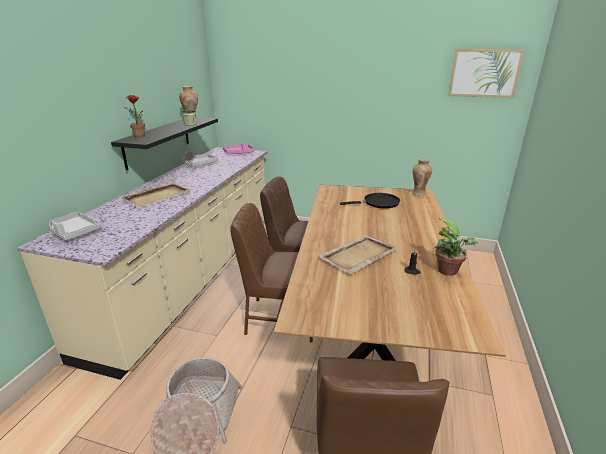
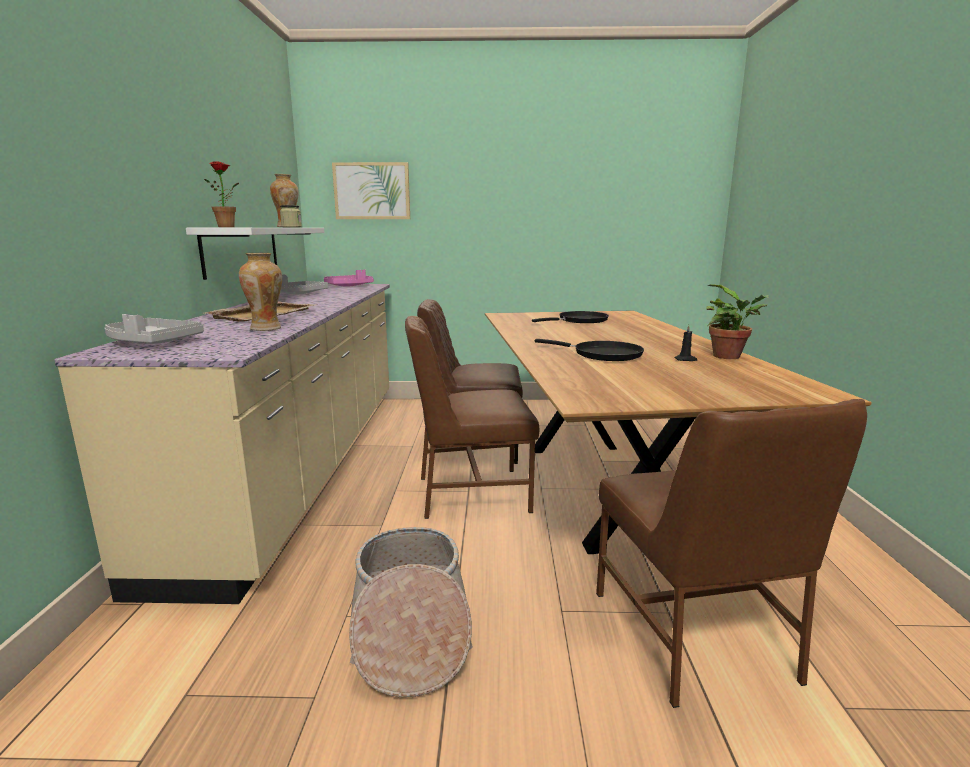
camera: 15 degrees left, 10 degrees down
(158, 141) = (242, 250): black shelf -> white shelf
(357, 256) = (602, 354): beige tray -> black frying pan
(419, 193) = (621, 313): vase -> vase (266, 328)
(484, 73) = (671, 166): picture -> picture (372, 191)

